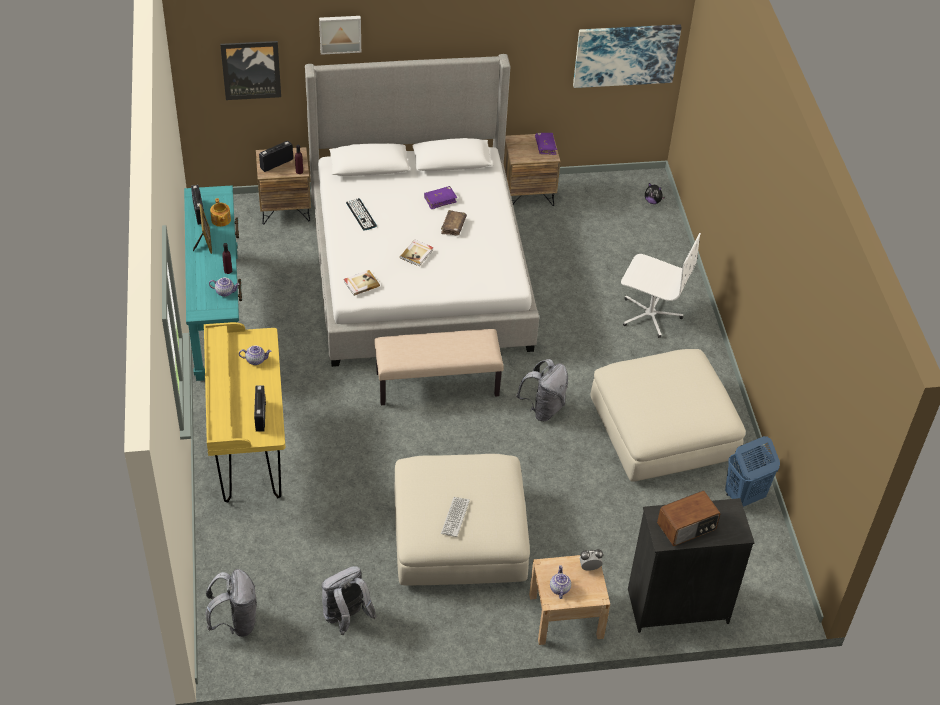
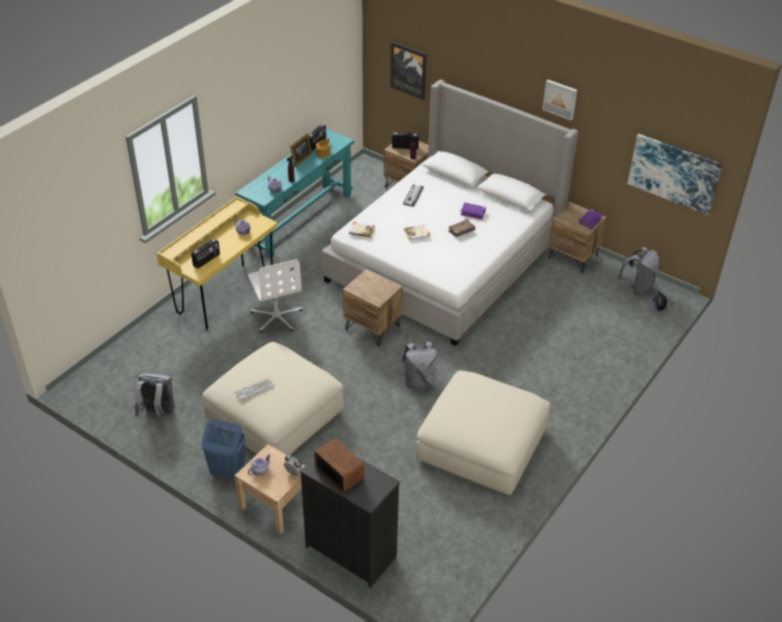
camera: 45 degrees right, 5 degrees down
(235, 621) = (104, 375): grey backpack -> grey backpack (637, 287)
(340, 33) = (467, 65): picture -> picture (560, 99)
(437, 383) = (373, 327): beige bench -> brown nightstand
(650, 314) = (565, 373): white office chair -> white office chair (277, 317)
(687, 527) = (339, 472): radio -> radio turned 150 degrees counterclockwise
(744, 496) = (484, 522): blue laundry basket -> blue laundry basket (227, 471)

